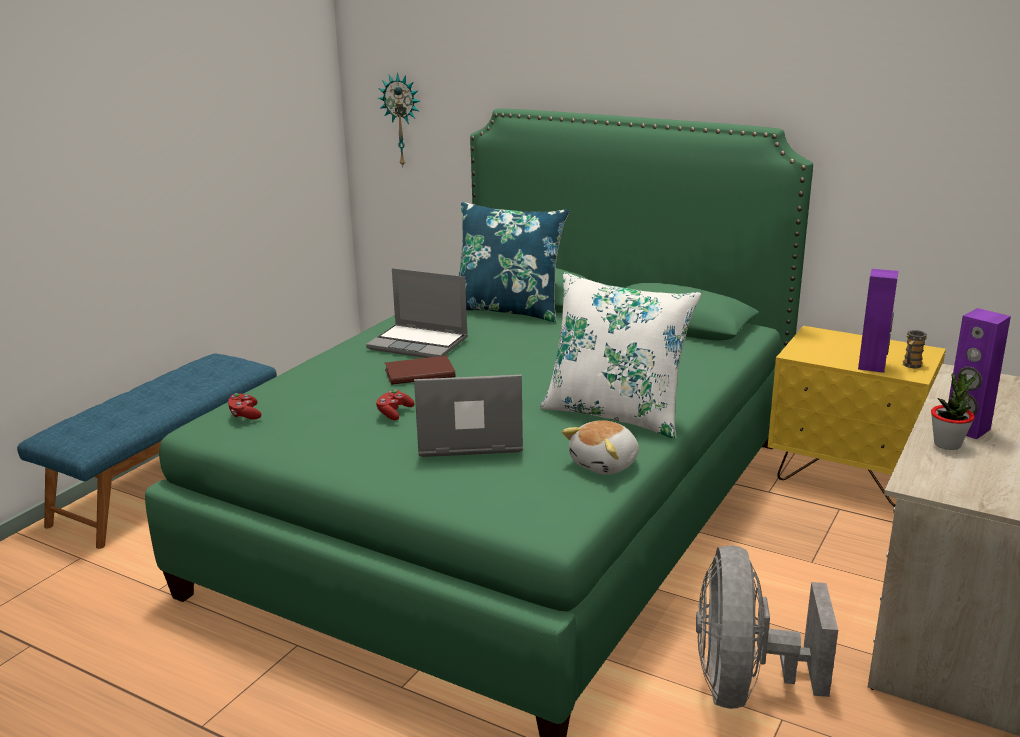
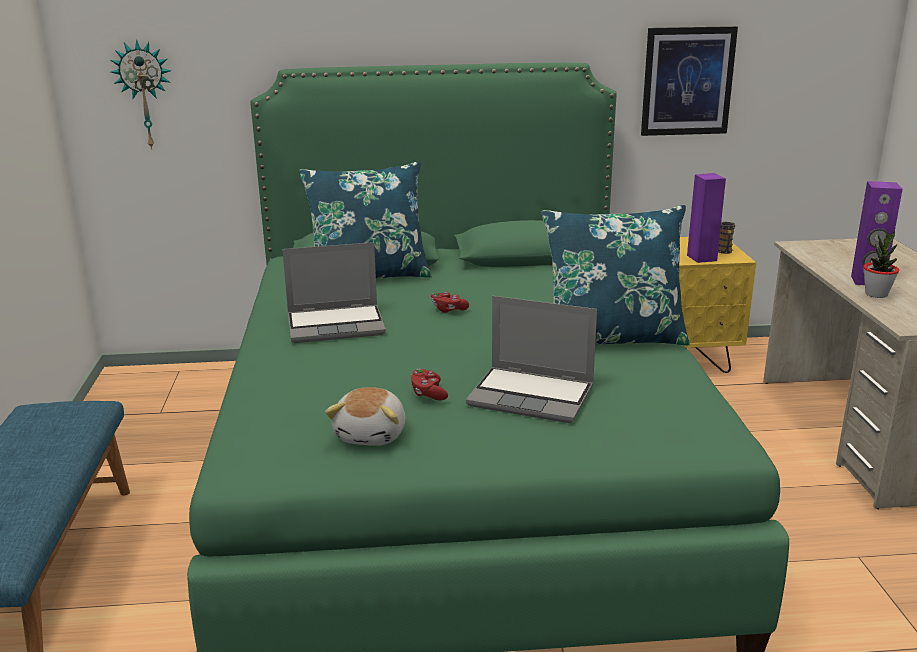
camera: 35 degrees left, 0 degrees up
(245, 414) = (271, 443): red game controller -> red game controller (448, 310)
(418, 372) = (386, 351): brown book -> none
(468, 439) = (533, 396): laptop -> laptop turned 120 degrees counterclockwise
(605, 464) = (676, 381): plush toy -> plush toy (372, 434)
(615, 414) = (612, 339): white pillow -> blue pillow
(745, 686) = (806, 543): grey fan -> none
(910, 161) = (687, 81): none -> picture

